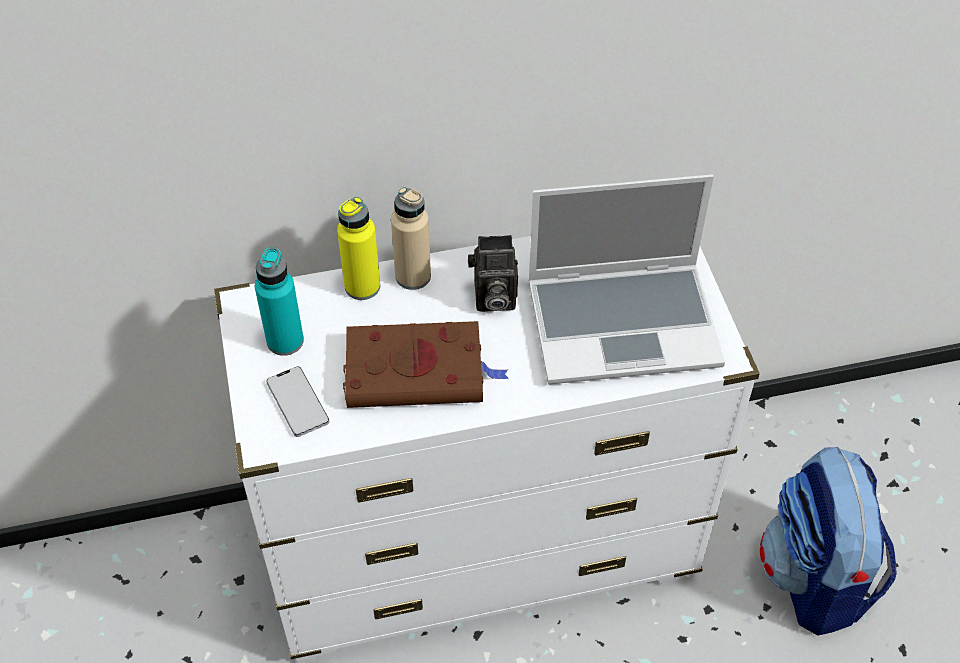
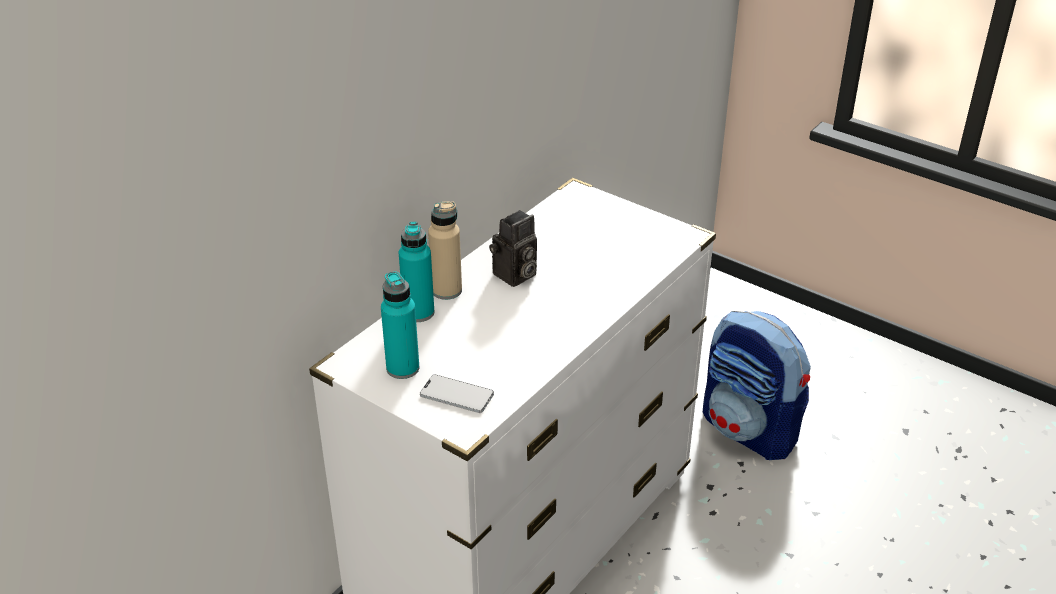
camera: 40 degrees left, 15 degrees down
(362, 286) = (418, 313): yellow bottle -> turquoise bottle
(419, 371) = (517, 336): brown book -> none
(625, 323) = (611, 247): laptop -> none

